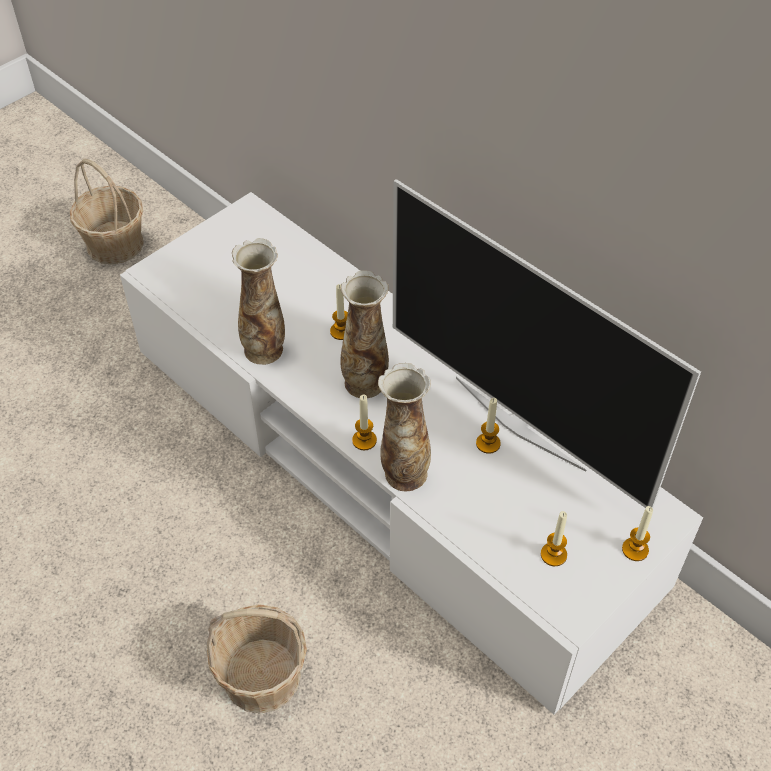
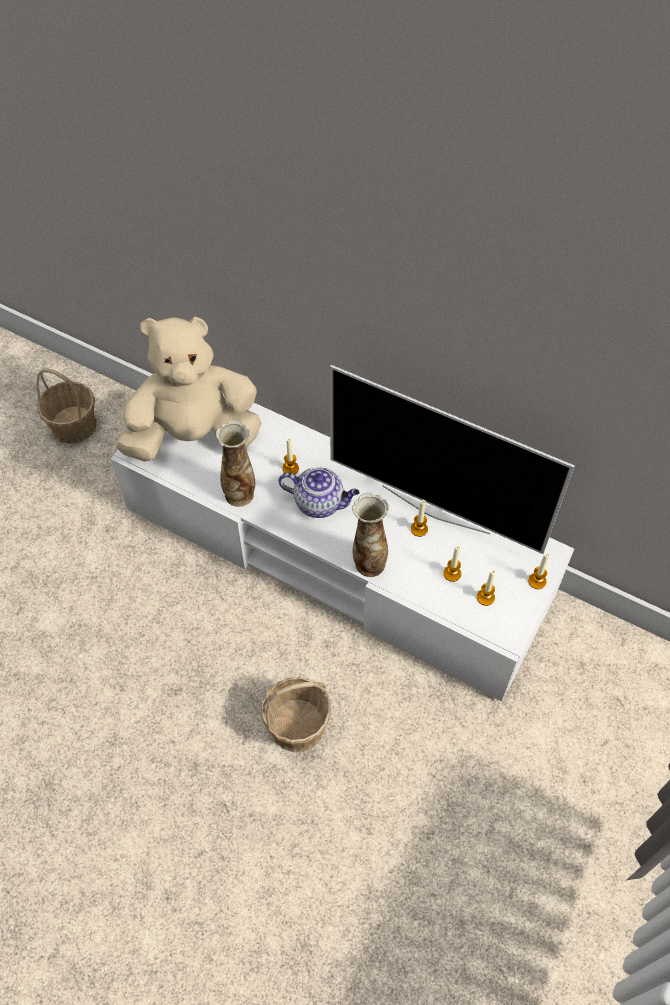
camera: 15 degrees left, 5 degrees up
(232, 269) = (194, 437): none -> beige plush toy
(364, 440) = (333, 546): candle -> candle (452, 574)
(365, 382) = (320, 503): vase -> teapot

